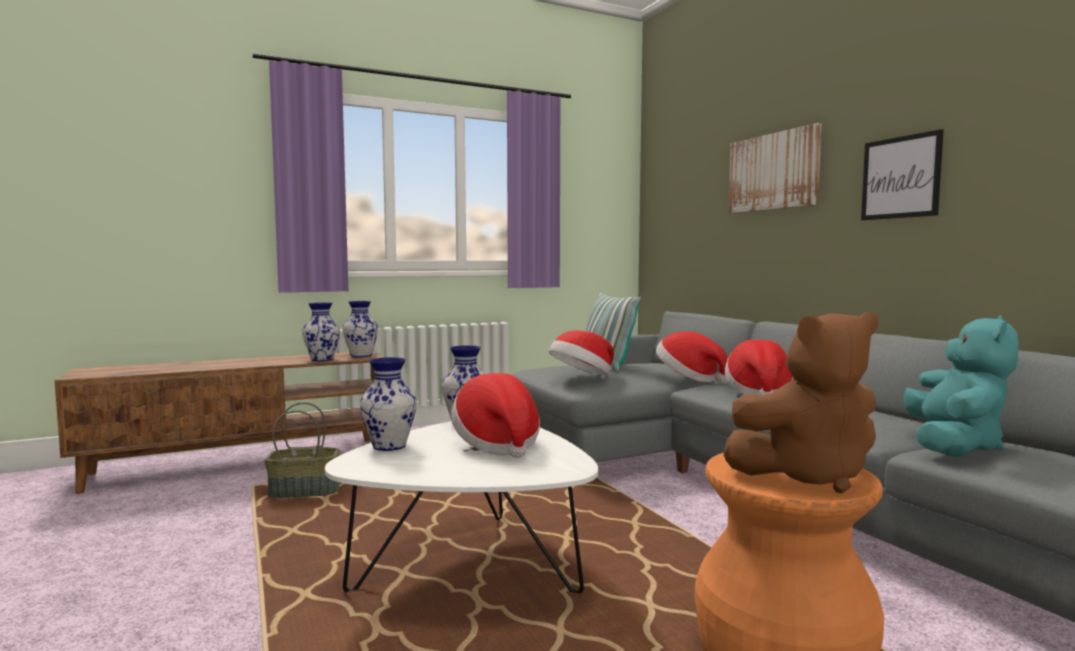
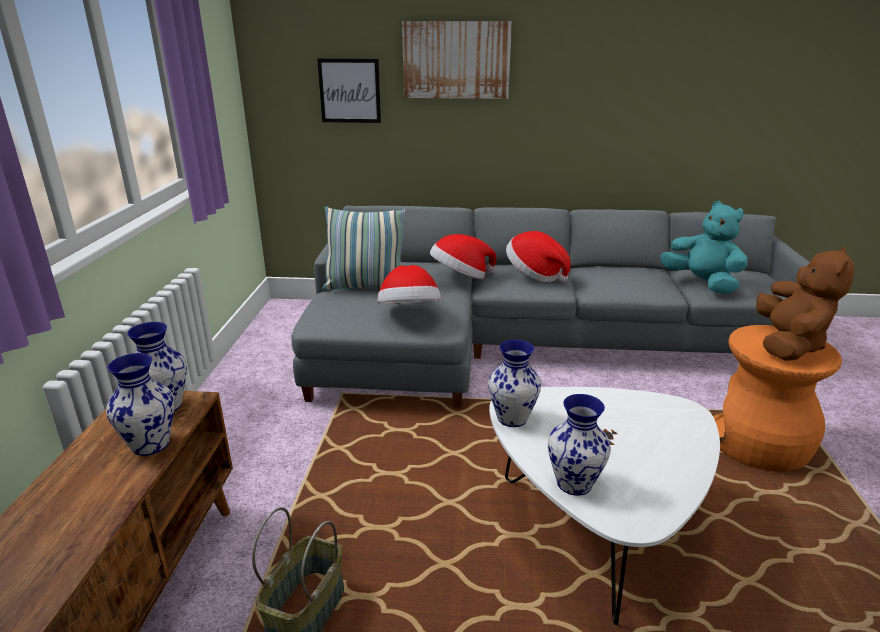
camera: 60 degrees left, 20 degrees up
(497, 444) = (601, 422): hat -> none
(900, 177) = (585, 83): picture -> picture (349, 91)

